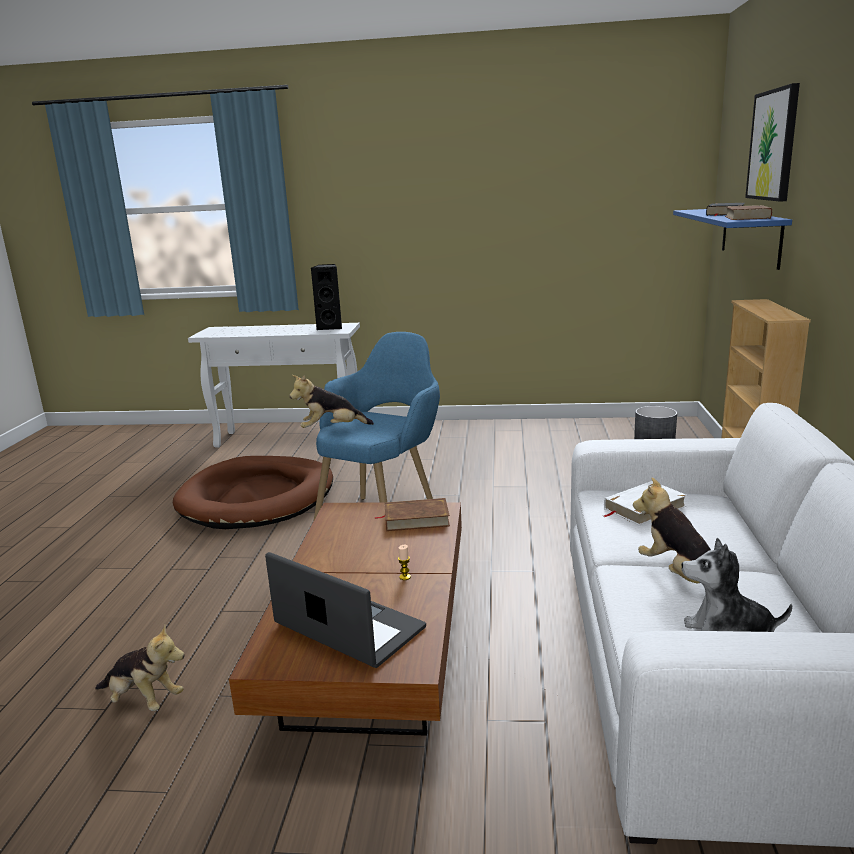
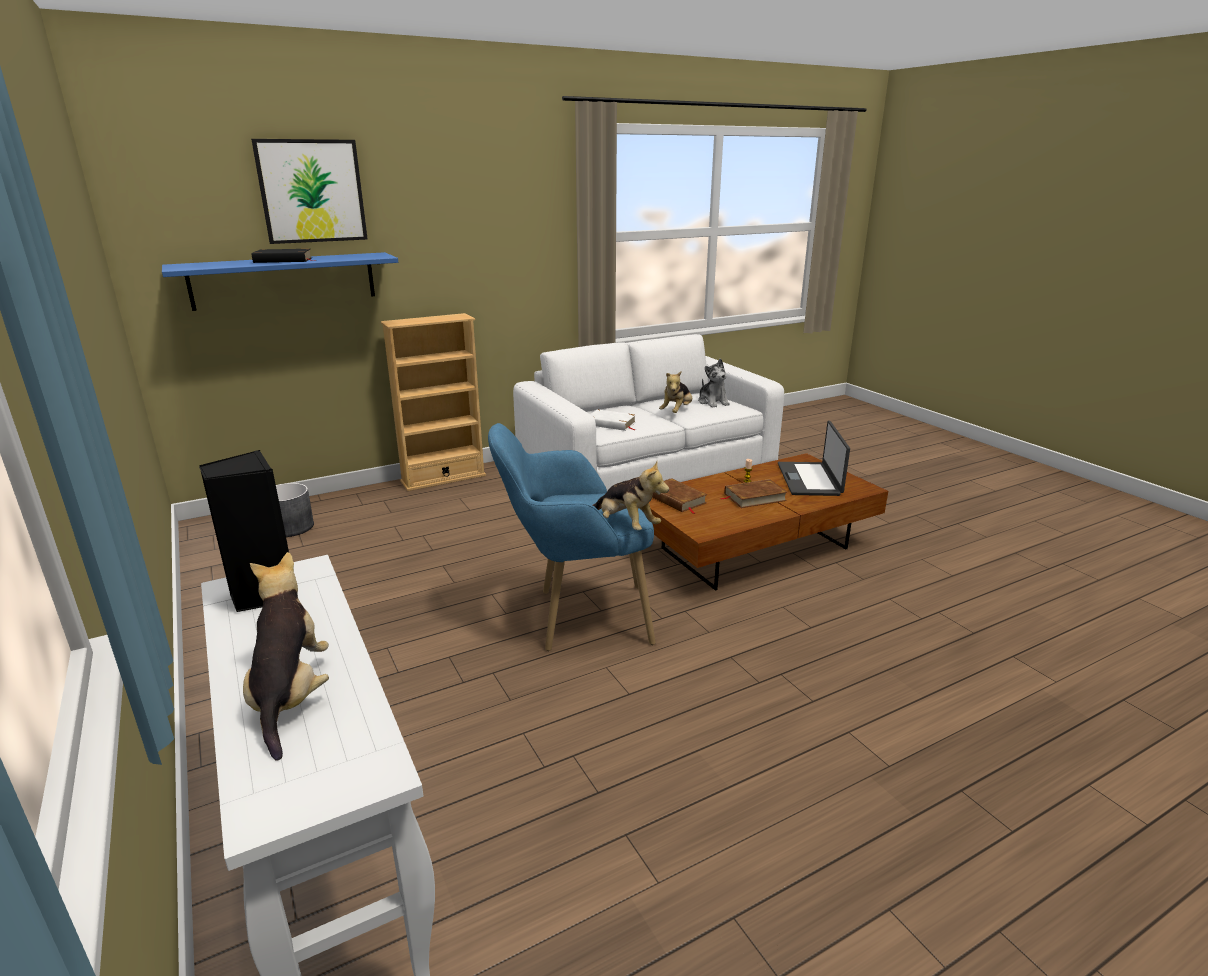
camera: 125 degrees left, 5 degrees up
(143, 700) = (910, 602): plush toy -> plush toy (291, 695)
(257, 498) = (614, 743): brown dog bed -> none
(747, 217) = (352, 256): brown book -> brown book (754, 497)

